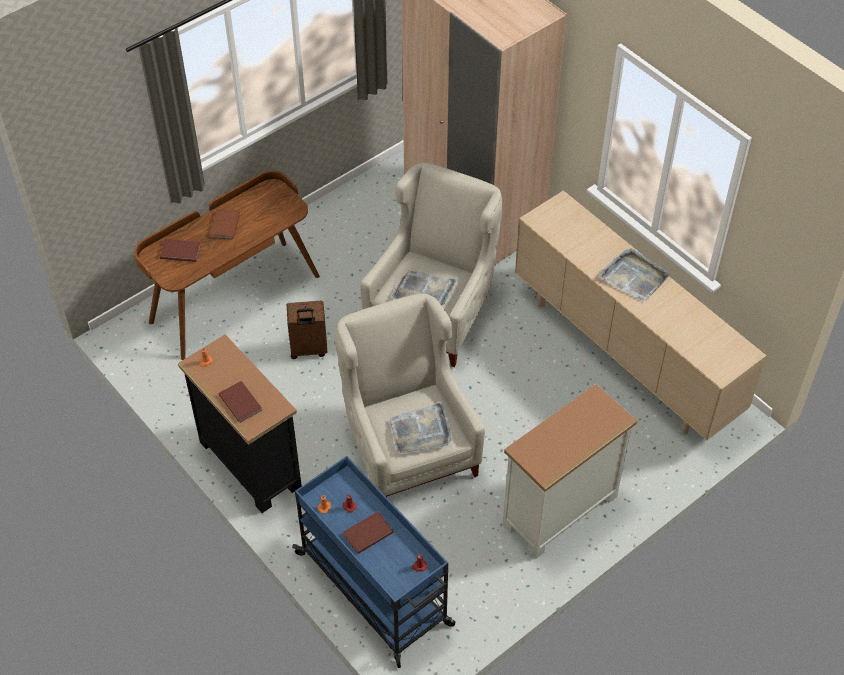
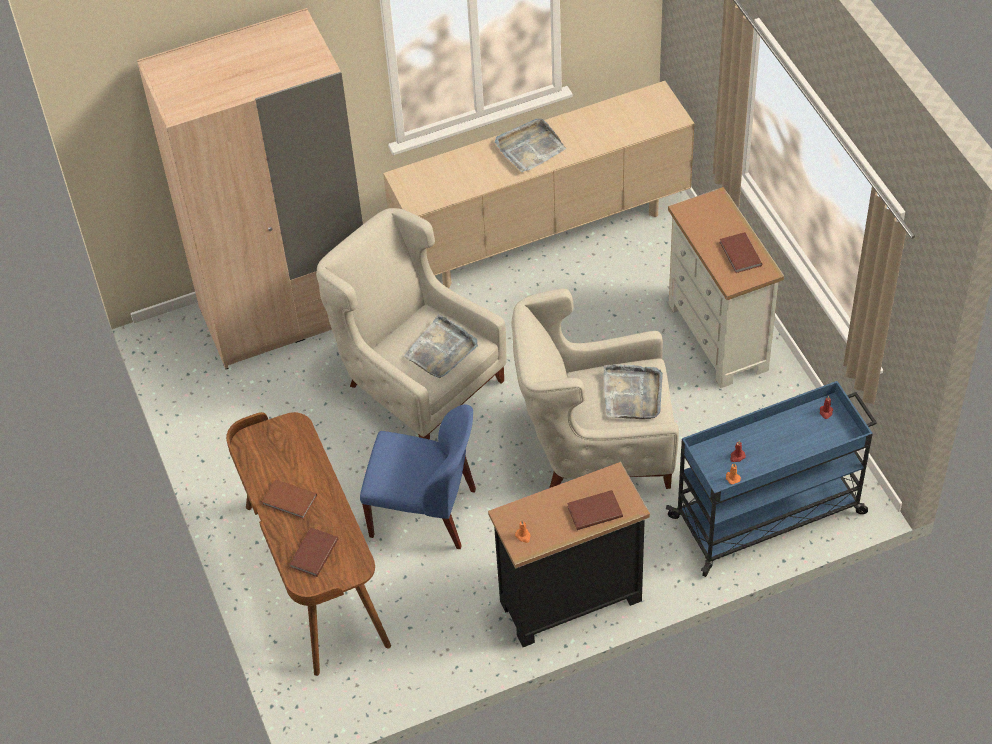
camera: 70 degrees left, 0 degrees up
(308, 350) = (426, 513): brown suitcase -> blue chair
(367, 533) = (775, 448): brown book -> brown book (739, 254)

